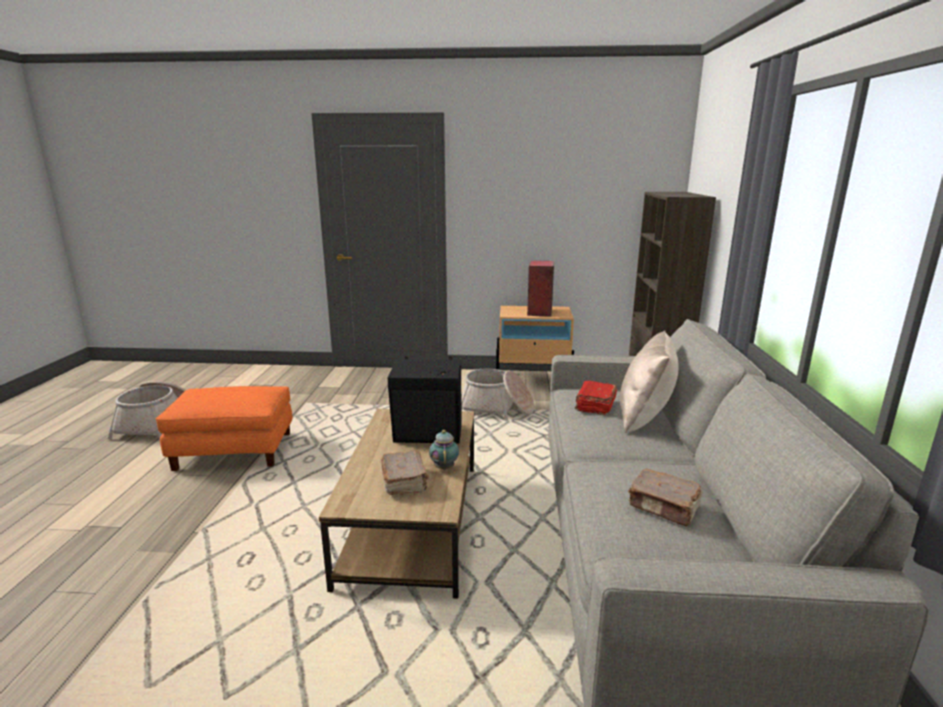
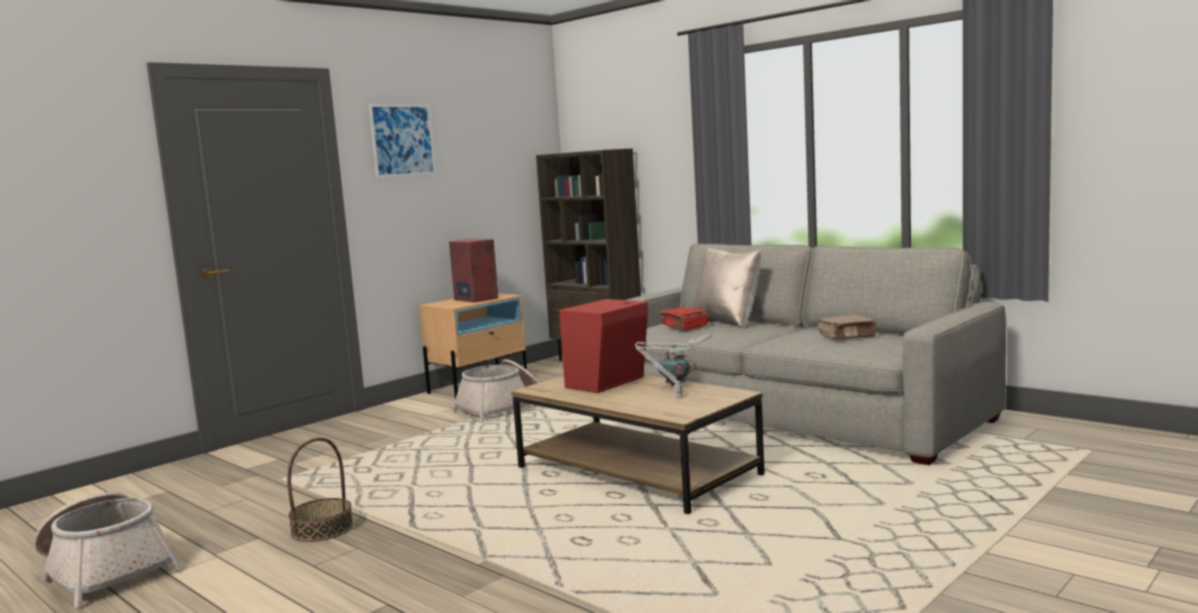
camera: 50 degrees left, 10 degrees down
(235, 450) = (322, 529): orange ottoman -> basket
(404, 481) = (675, 397): brown book -> grey table lamp
(429, 435) = (608, 382): black speaker -> red speaker
(505, 172) = (402, 140): none -> picture

